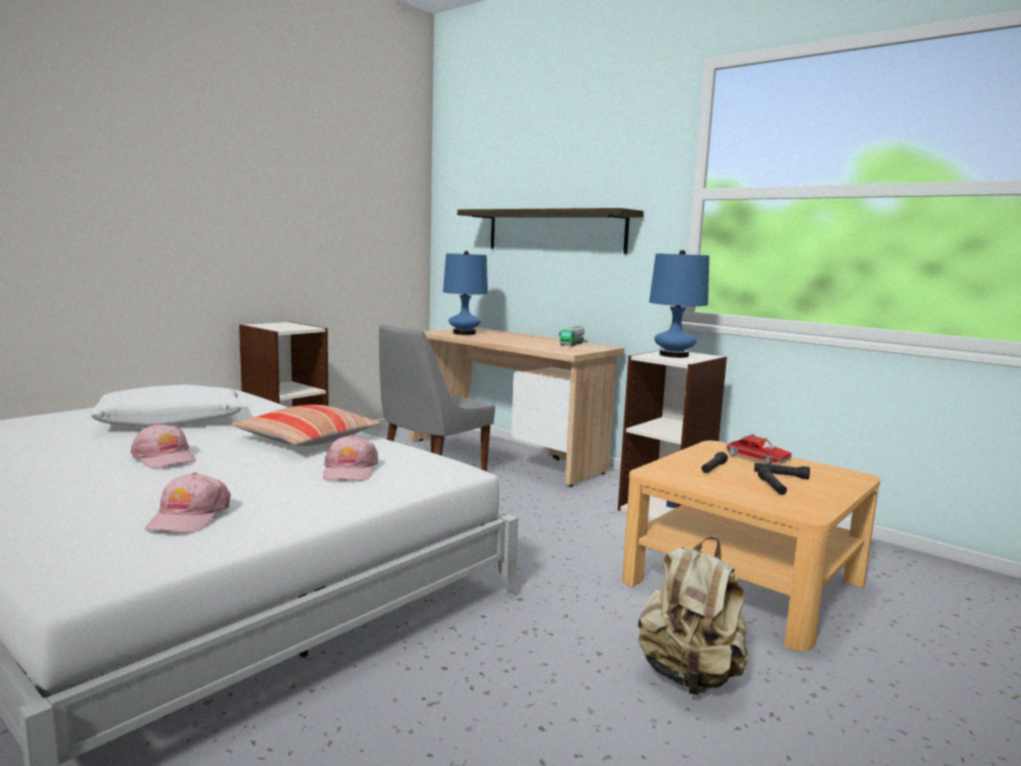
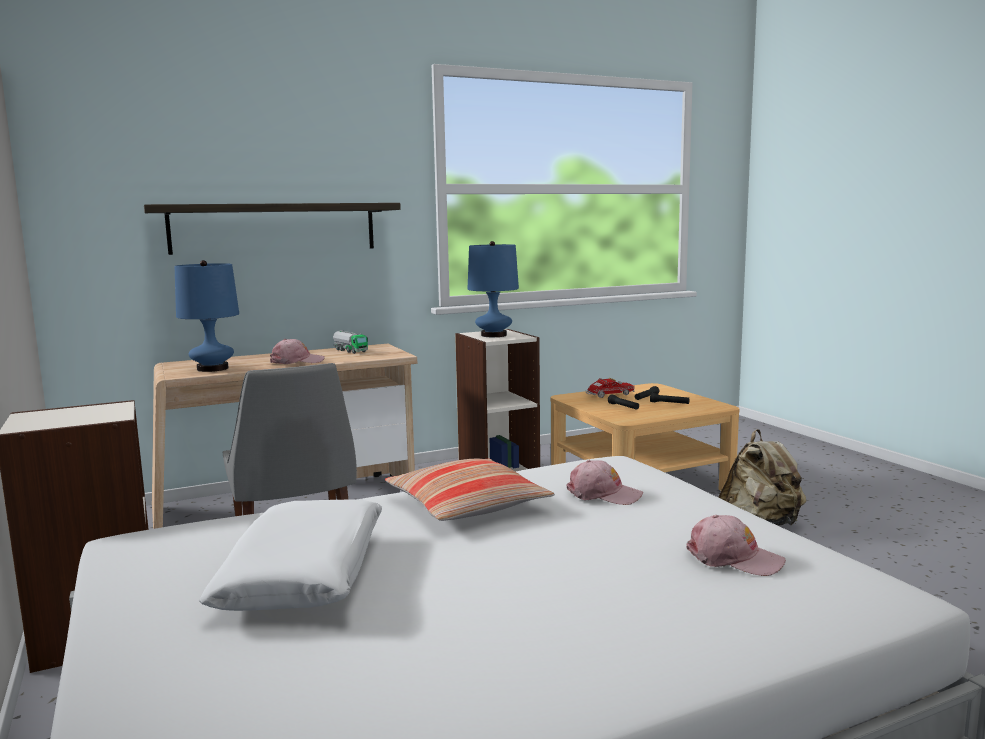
camera: 65 degrees left, 0 degrees up
(165, 458) = (520, 570): pink cap -> pink cap (297, 361)

